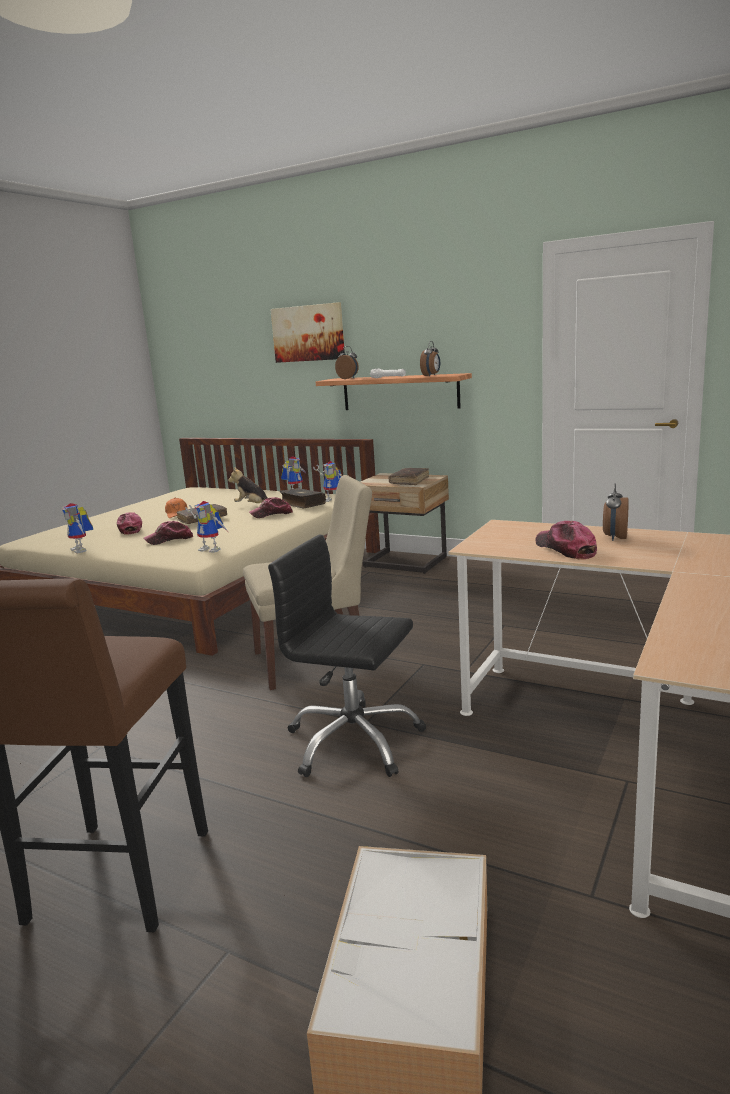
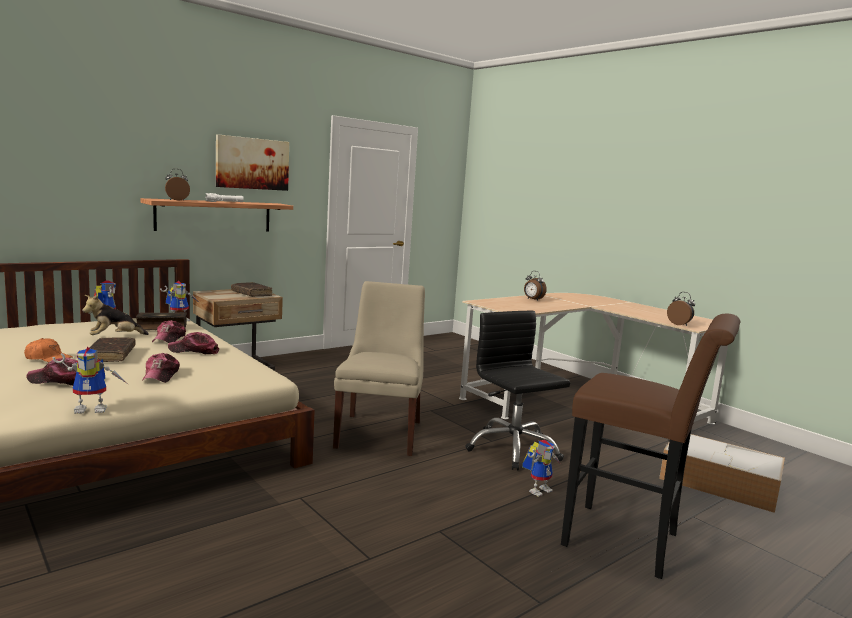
camera: 70 degrees left, 5 degrees down
(213, 549) = (245, 369): toy robot -> toy robot (539, 489)
(308, 333) = (110, 148): picture -> picture (252, 163)
(353, 742) = (512, 449): black office chair -> black office chair turned 105 degrees clockwise
(431, 375) = (262, 203): alarm clock -> alarm clock (679, 324)
(565, 549) = (540, 306): cap -> cap (194, 351)

